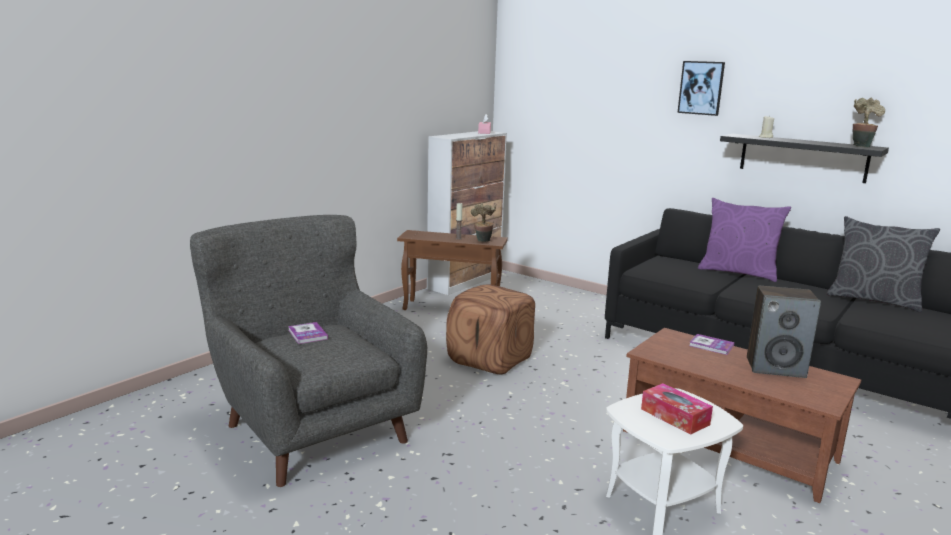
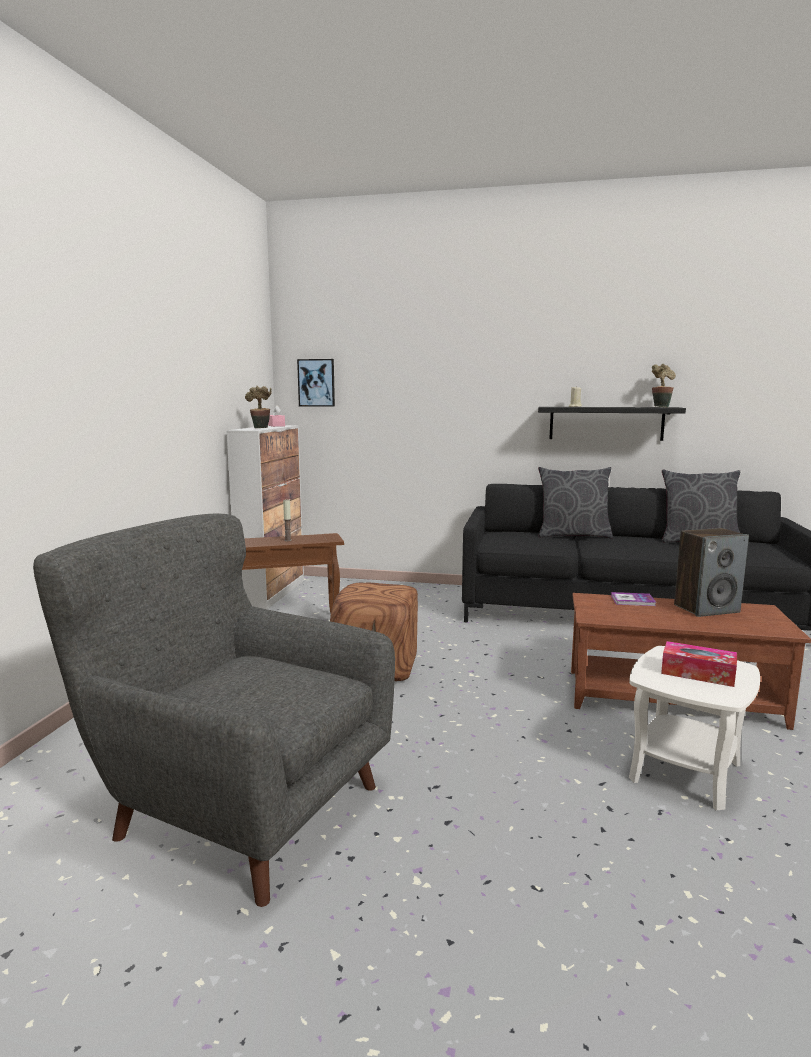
camera: 25 degrees left, 5 degrees down
(307, 334) = (230, 675): book -> none
(483, 241) = (318, 540): potted plant -> potted plant (260, 428)
(701, 88) = (504, 365): picture -> picture (316, 383)
(738, 272) = (573, 535): purple pillow -> grey pillow

